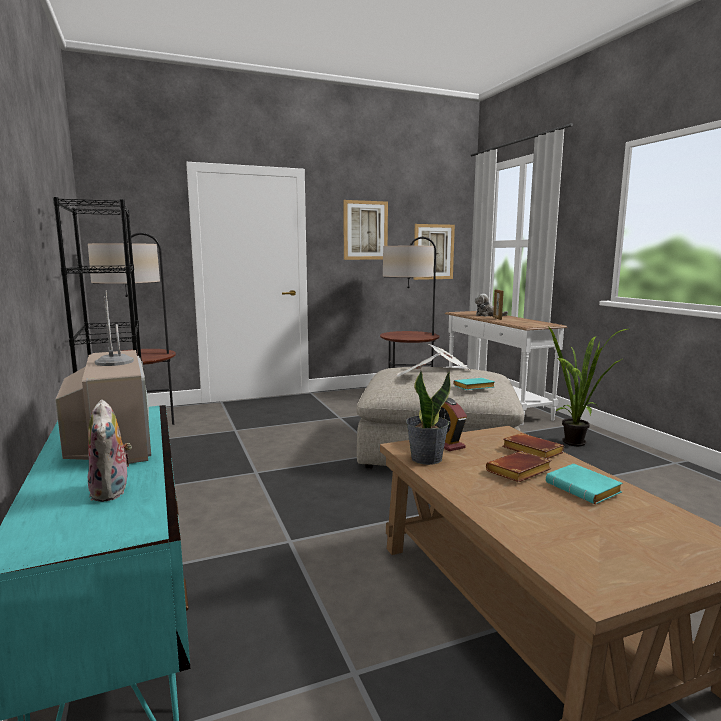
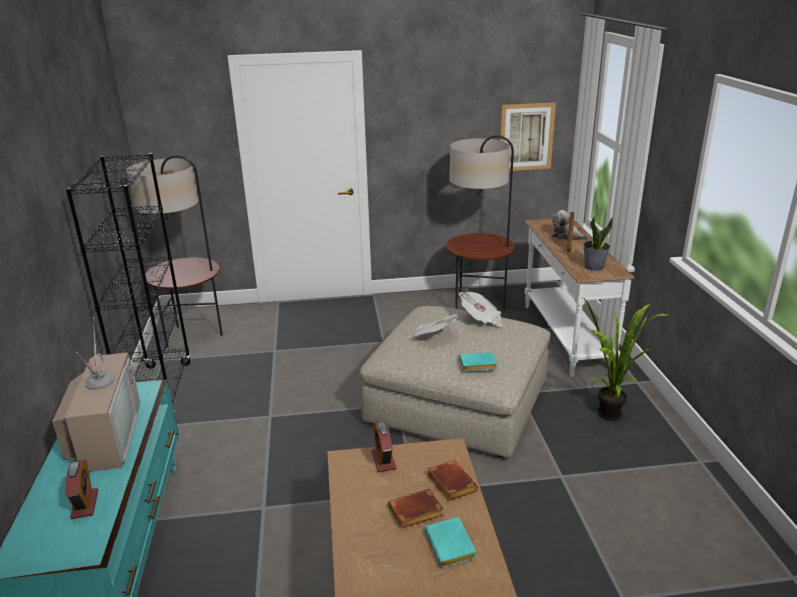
camera: 15 degrees right, 15 degrees up
(112, 492) = (85, 504): plush toy -> alarm clock
(365, 230) = (437, 117): picture -> none
(426, 458) = (351, 480): potted plant -> potted plant (593, 267)

